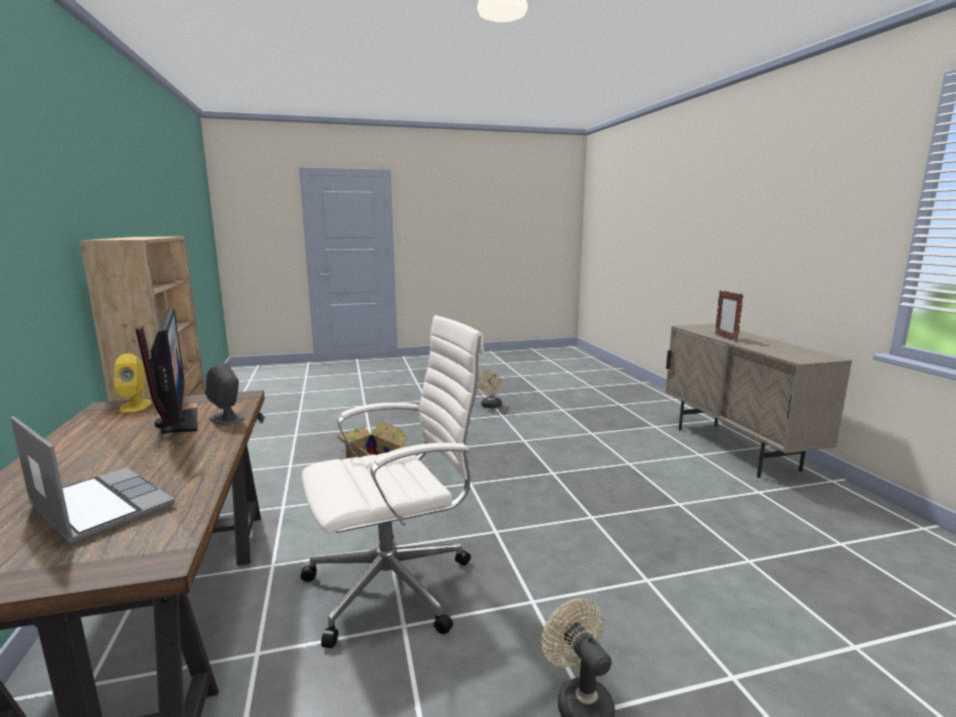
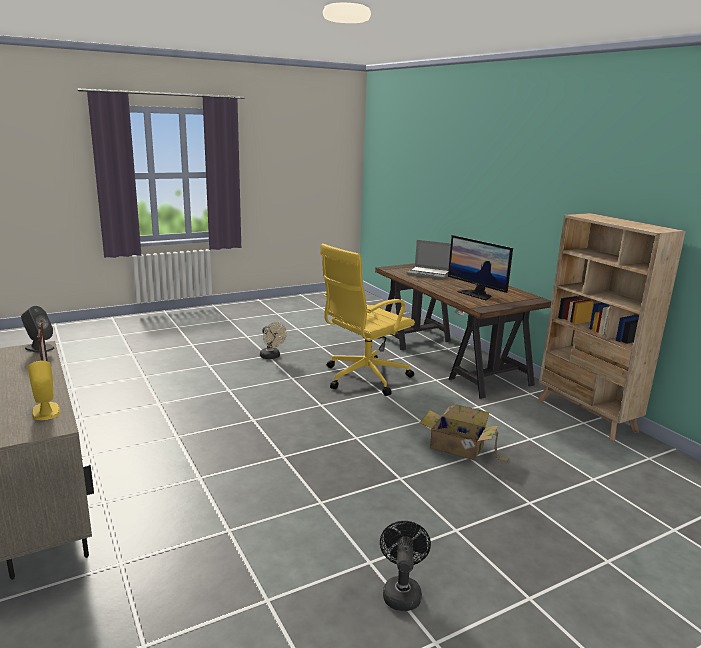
camera: 165 degrees right, 5 degrees up
(135, 406) = (523, 300): yellow speaker -> yellow speaker (46, 411)
(227, 419) = (457, 297): grey speaker -> grey speaker (39, 348)
(395, 585) = (363, 378): white office chair -> yellow office chair
(490, 406) = (401, 591): beige fan -> black fan

